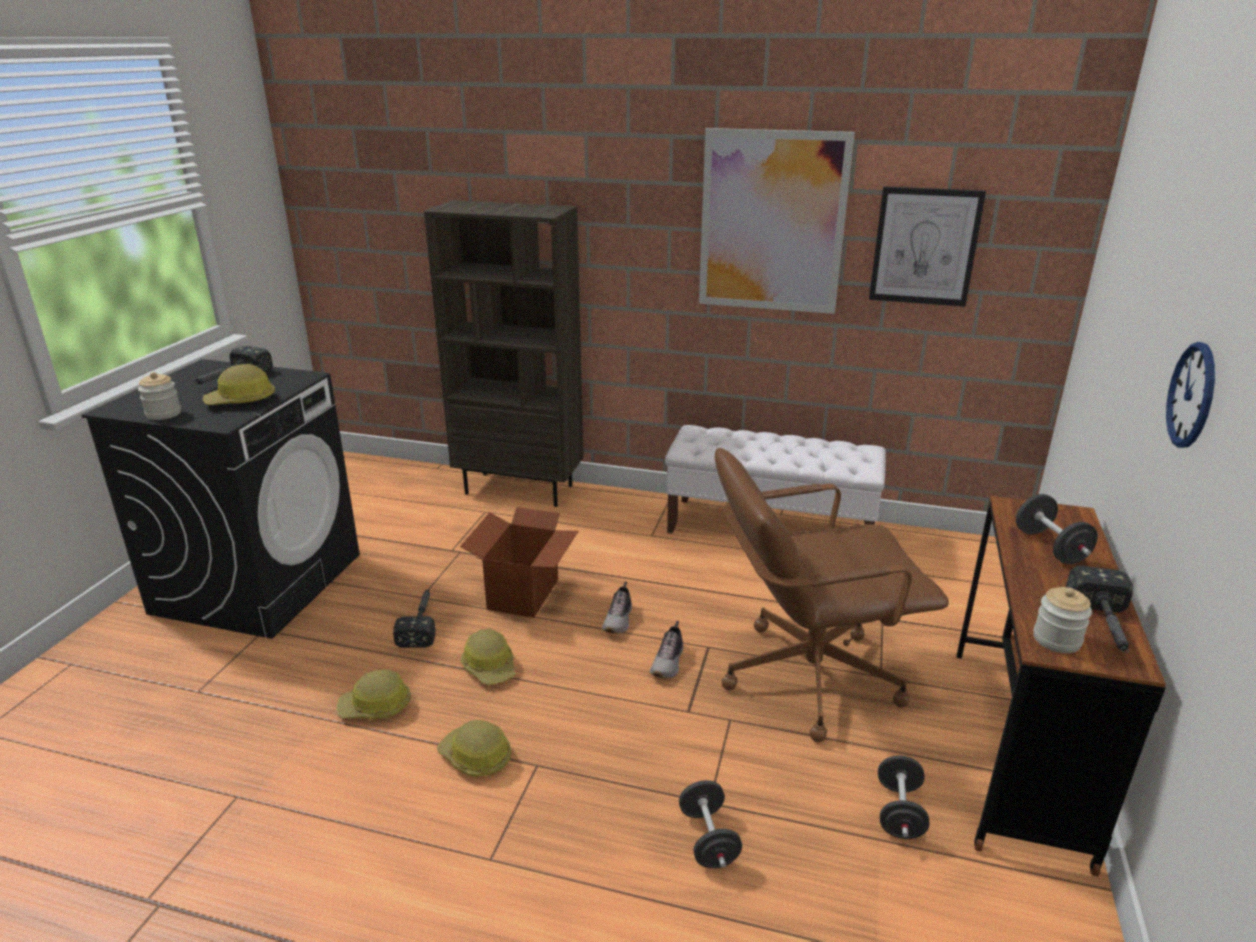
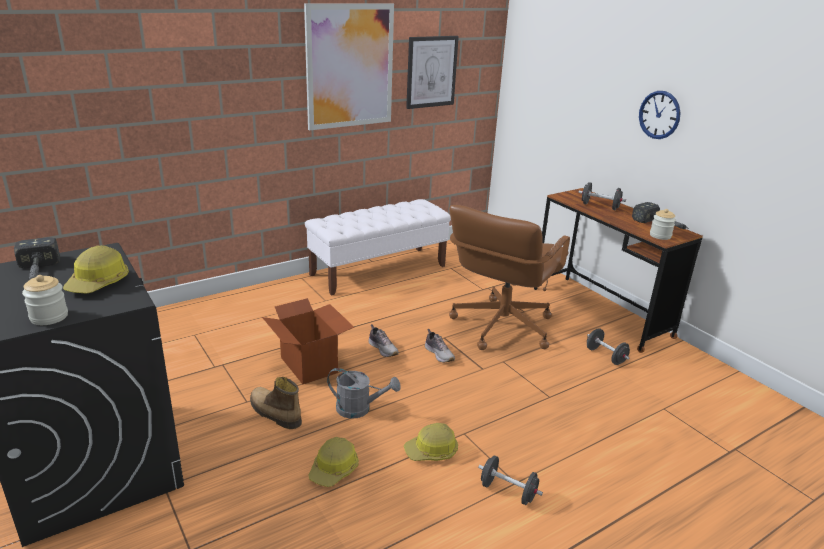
camera: 50 degrees left, 0 degrees up
(421, 622) = (274, 413): hammer -> boot
(490, 666) = (359, 409): hard hat -> grey watering can
(520, 489) = (194, 311): brown bookcase -> none
(708, 839) = (571, 410): black dumbbell -> black dumbbell (508, 491)

